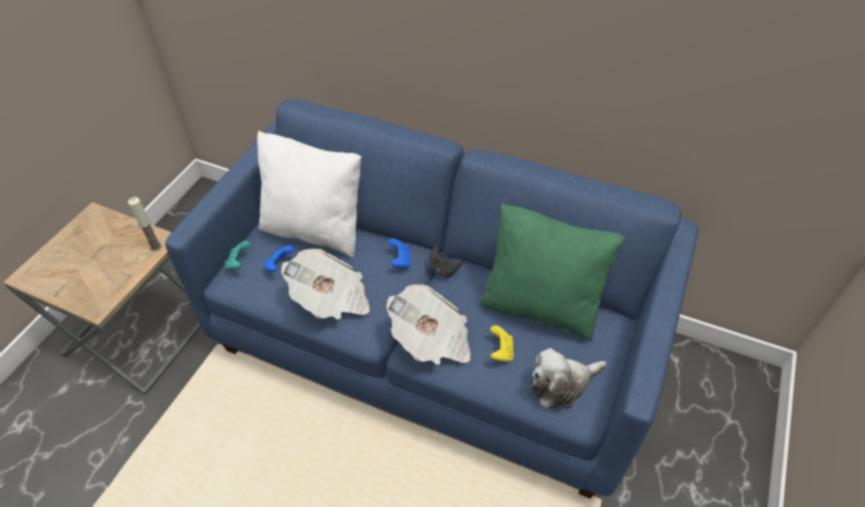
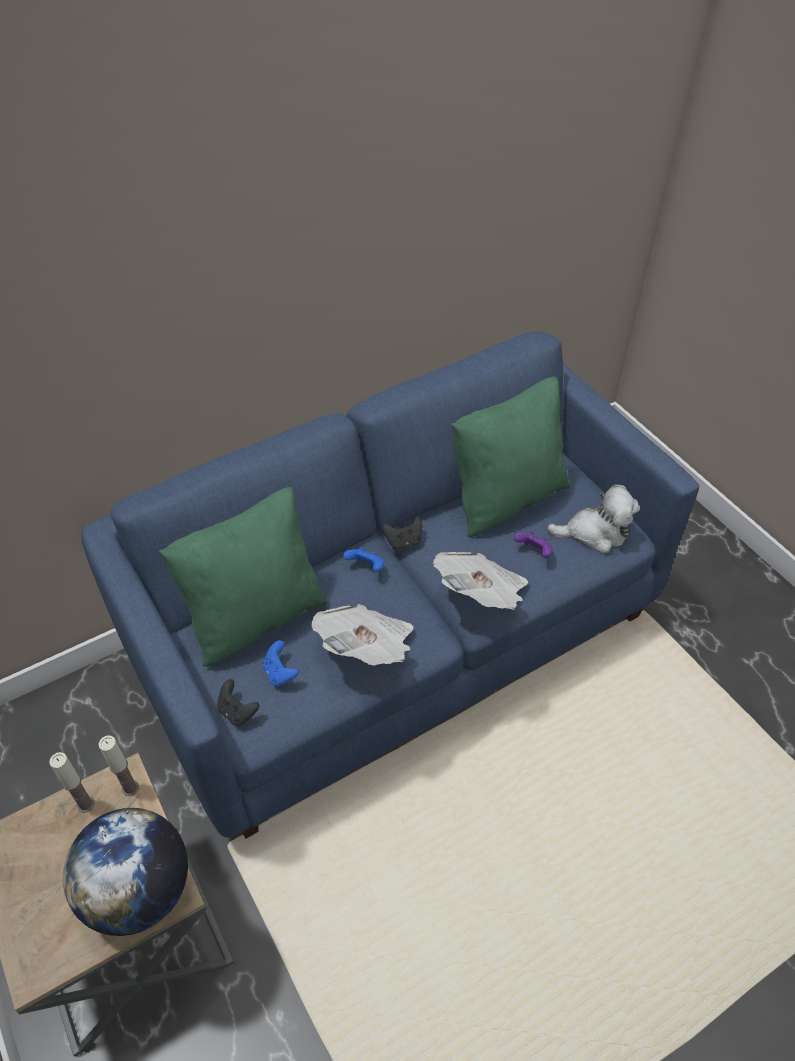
camera: 55 degrees left, 0 degrees up
(92, 290) = (139, 890): none -> globe
(135, 235) = (86, 804): none -> candle
(239, 263) = (237, 711): turquoise game controller -> black game controller
(315, 229) = (255, 616): white pillow -> green pillow
(501, 351) = (533, 552): yellow game controller -> purple game controller
(562, 384) = (595, 533): plush toy -> plush toy turned 105 degrees counterclockwise

